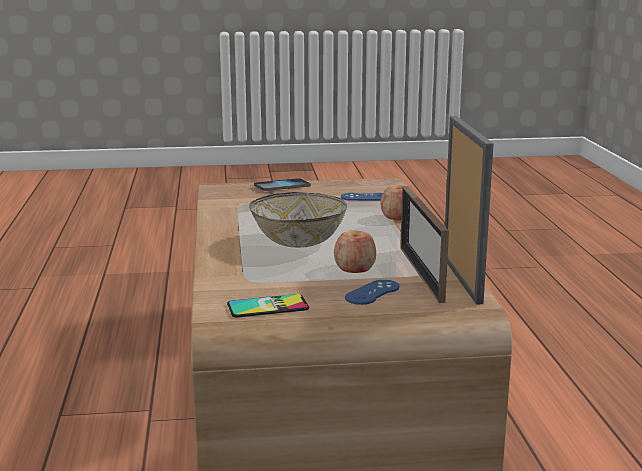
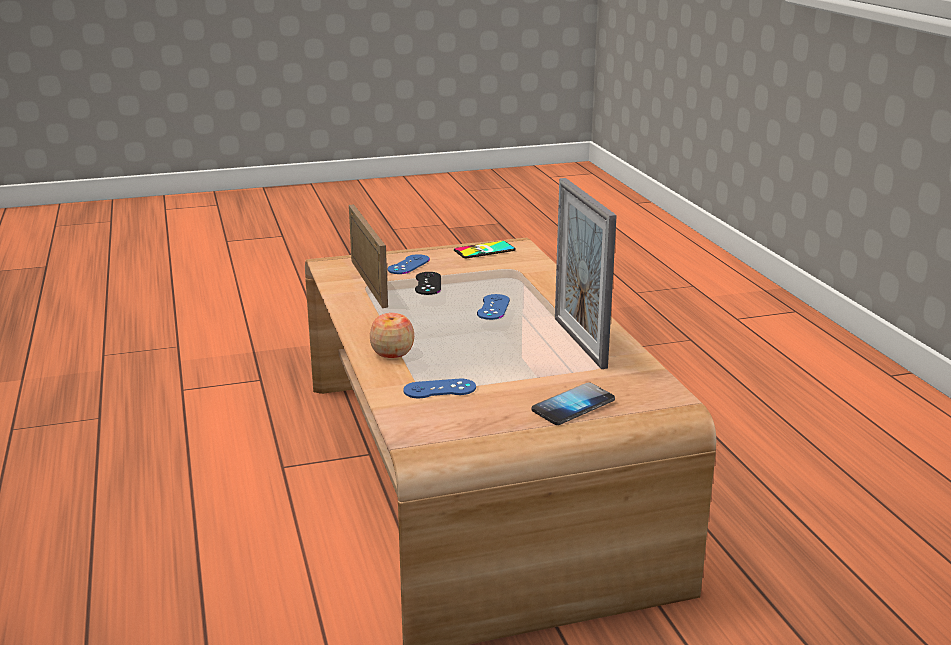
camera: 170 degrees right, 5 degrees up
(298, 243) = (493, 307): bowl -> blue game controller
(354, 268) = (428, 284): apple -> black game controller
(462, 279) = (333, 280): picture frame -> picture frame (579, 342)

